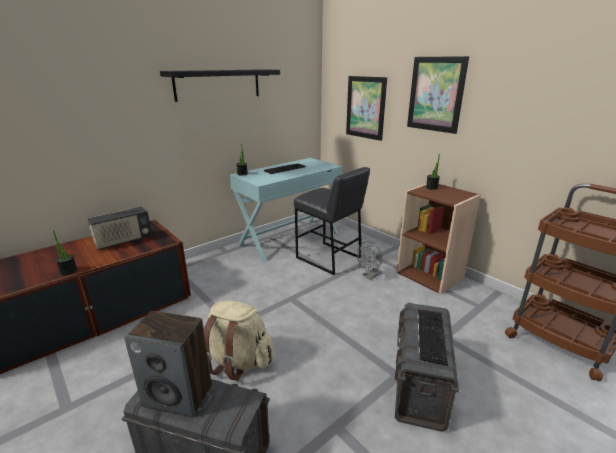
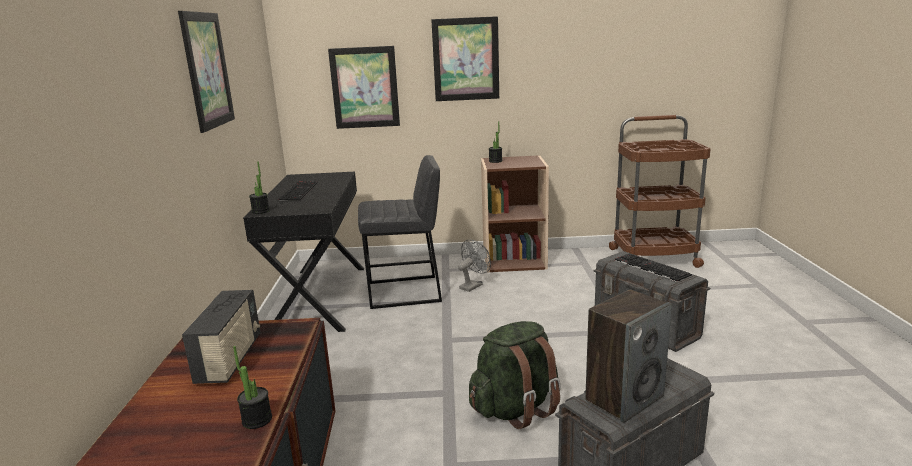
camera: 50 degrees left, 5 degrees down
(218, 84) = (207, 70): black shelf -> picture
(238, 361) = (515, 408): beige backpack -> green backpack
(289, 238) = (319, 298): turquoise desk -> black desk
(370, 276) = (473, 285): grey fan -> grey fan turned 135 degrees counterclockwise

